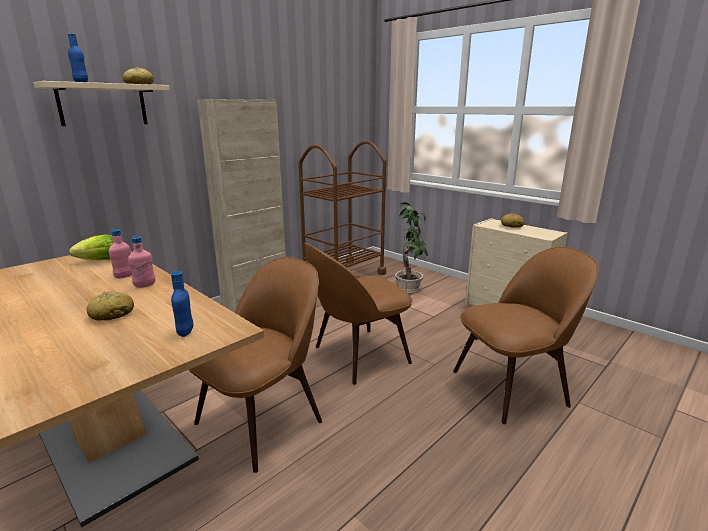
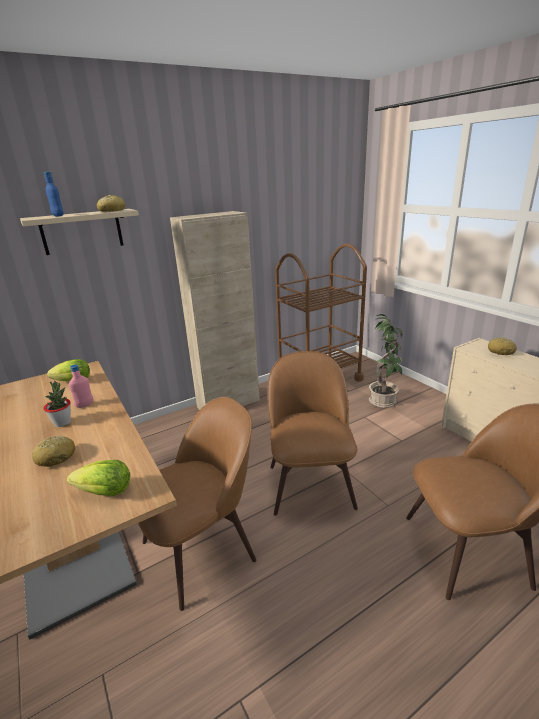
camera: 15 degrees right, 5 degrees up
(105, 290) = (62, 422): none -> potted plant
(145, 285) = (96, 420): pink bottle -> none
(185, 332) = (105, 492): blue bottle -> lettuce
(358, 356) = (310, 483): brown chair -> brown chair turned 105 degrees clockwise

